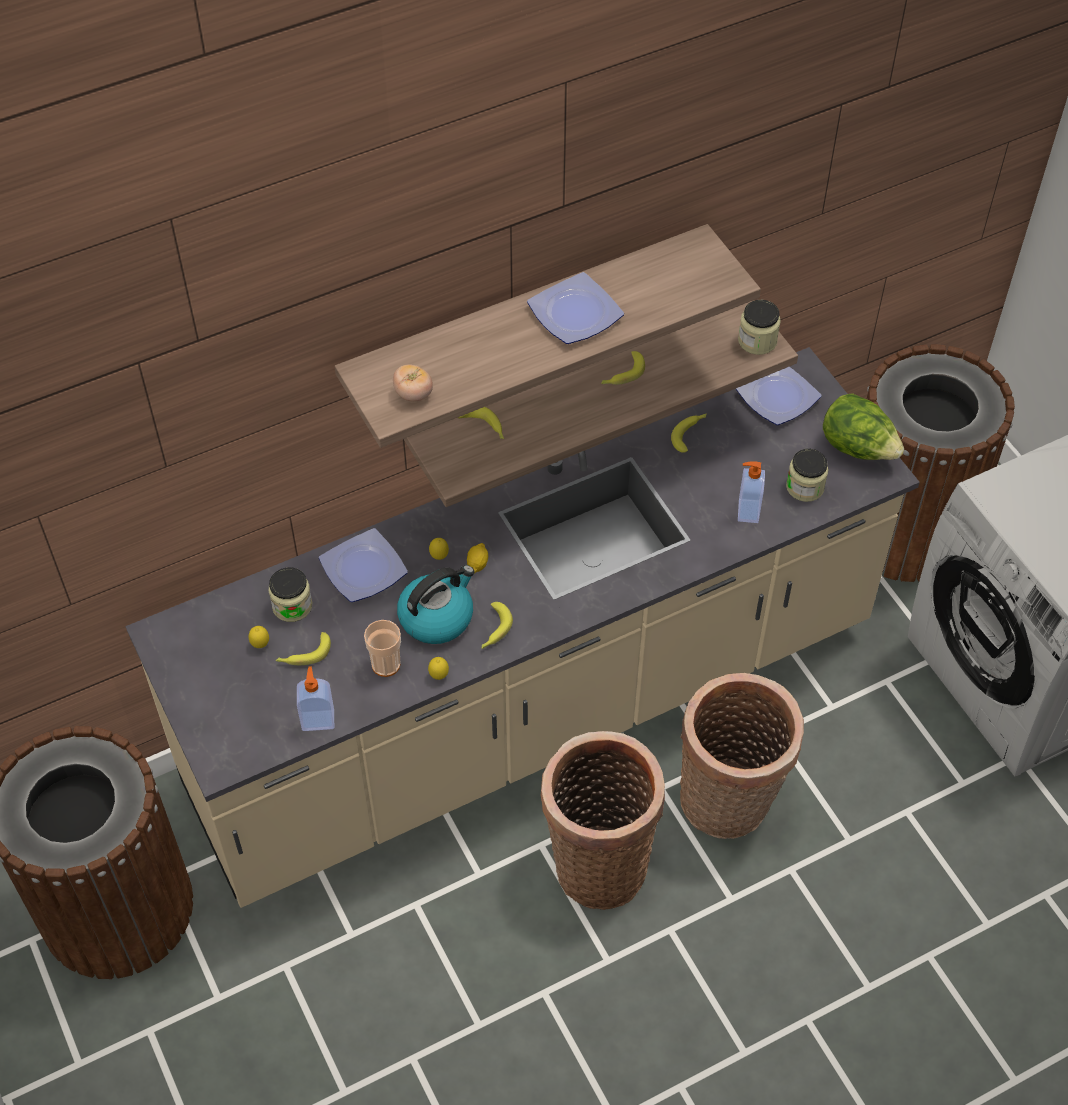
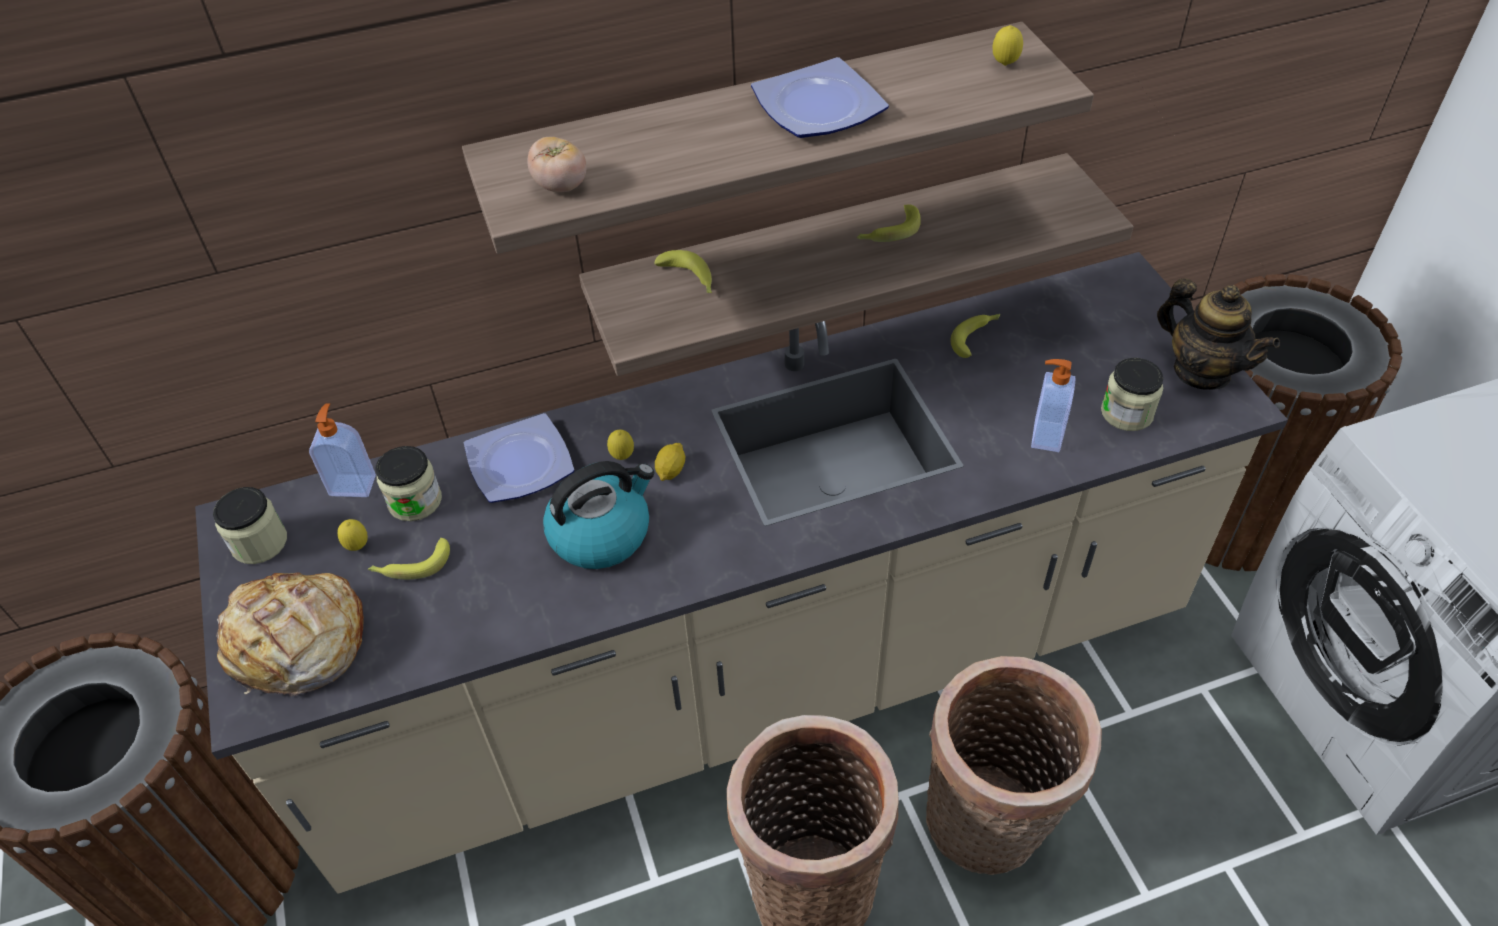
camera: 10 degrees right, 5 degrees down
(239, 719) = (297, 645): none -> bread
(318, 719) = (403, 657): soap dispenser -> soap dispenser (353, 484)
(386, 664) = (516, 590): cup -> none
(439, 676) = (585, 613): lemon -> lemon (1005, 65)
(493, 630) = (674, 558): banana -> none
(757, 341) = (1077, 206): jar -> jar (259, 543)
(777, 398) = (1094, 306): plate -> none
(858, 448) = (1201, 371): lettuce -> teapot

